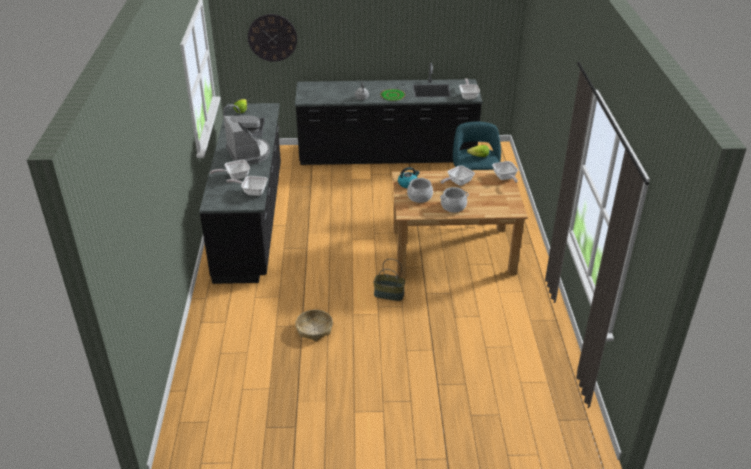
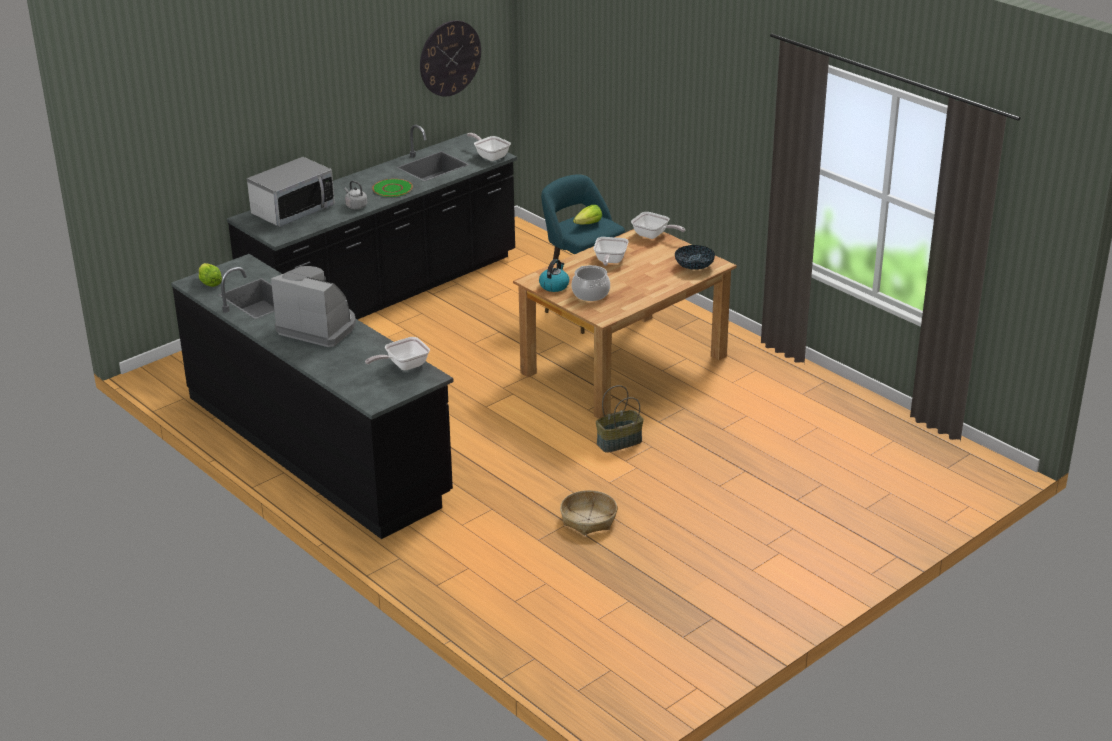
camera: 40 degrees left, 5 degrees down
(235, 176) = (348, 359): frying pan -> none
(272, 37) = (183, 155): wall clock -> wall clock (450, 58)
(330, 89) = (293, 211): none -> microwave
(453, 206) = (643, 287): cooking pot -> none
(500, 207) = (694, 266): none -> bowl

